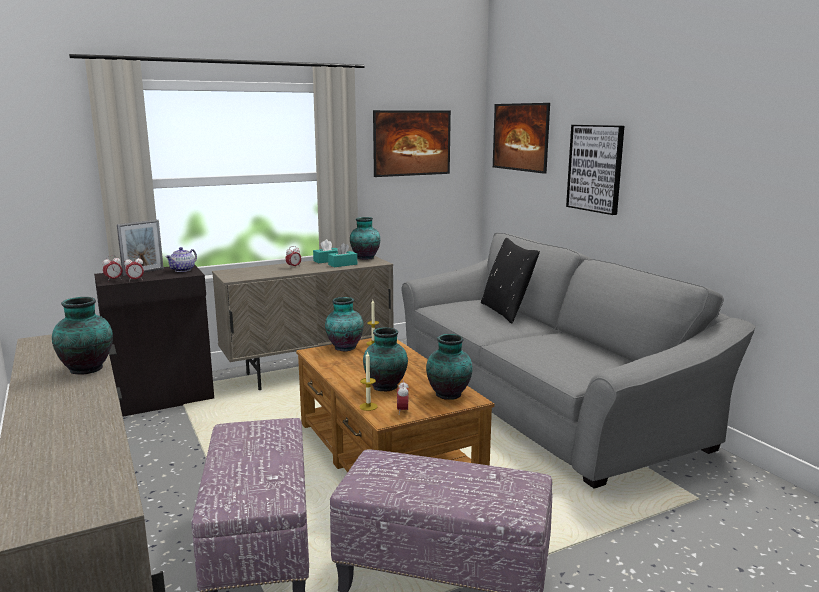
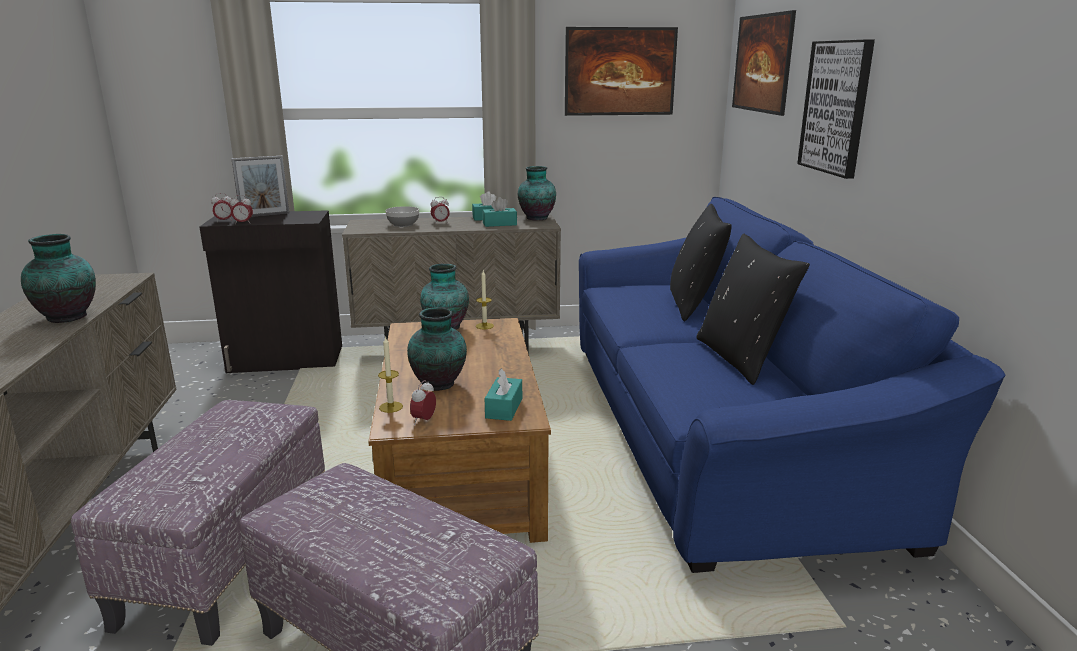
camera: 20 degrees right, 5 degrees up
(183, 270) = (306, 216): teapot -> none
(265, 271) = (403, 224): none -> bowl
(449, 395) = (504, 408): vase -> turquoise tissue box
(539, 400) = (712, 430): grey sofa -> blue sofa
(570, 342) = (741, 358): none -> black pillow

